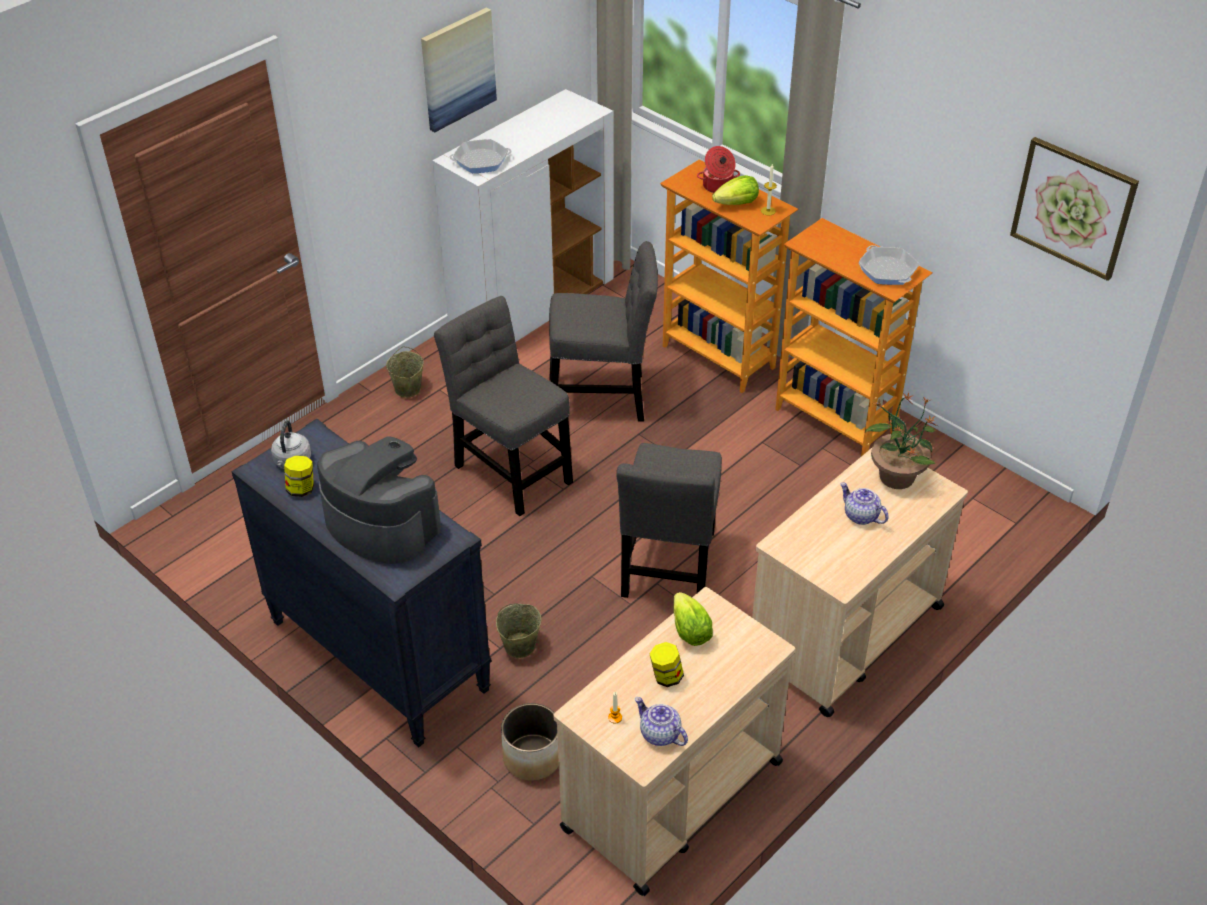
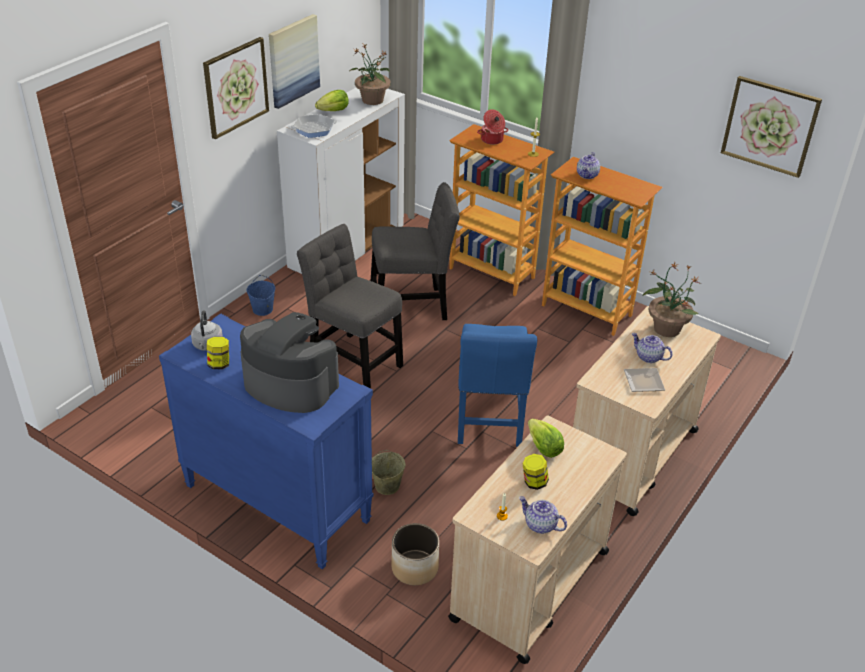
camera: 10 degrees left, 5 degrees down
(374, 108) = (235, 87): none -> picture
(377, 655) = (276, 503): black dresser -> blue dresser
(407, 389) = (262, 310): beige bucket -> blue bucket
(567, 119) = (372, 100): none -> potted plant
(669, 569) = (489, 421): grey chair -> blue chair
(737, 204) = (509, 150): lettuce -> lettuce (334, 111)
(833, 248) = (587, 175): none -> teapot
(843, 552) = (642, 383): none -> plate
(887, 270) = (630, 187): frying pan -> none

